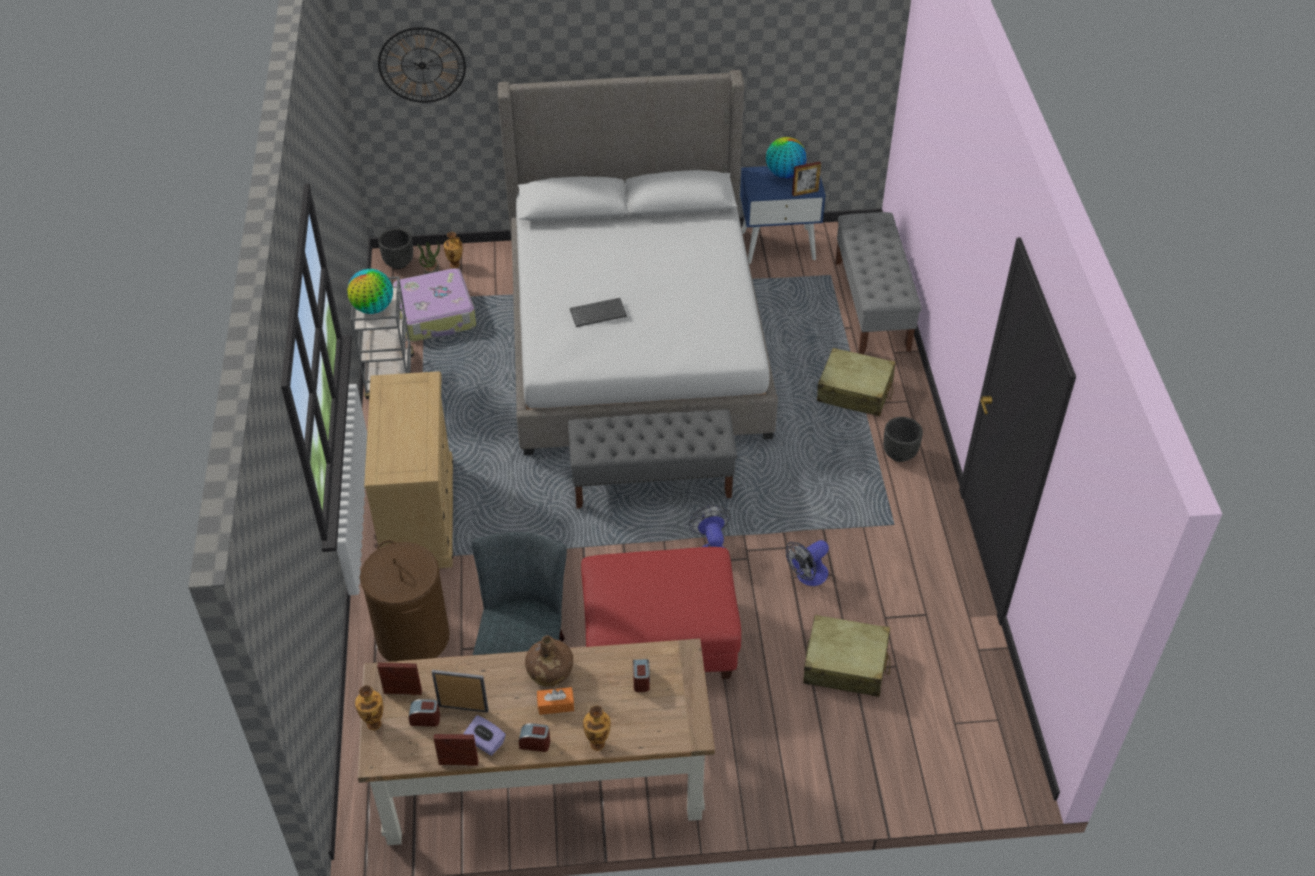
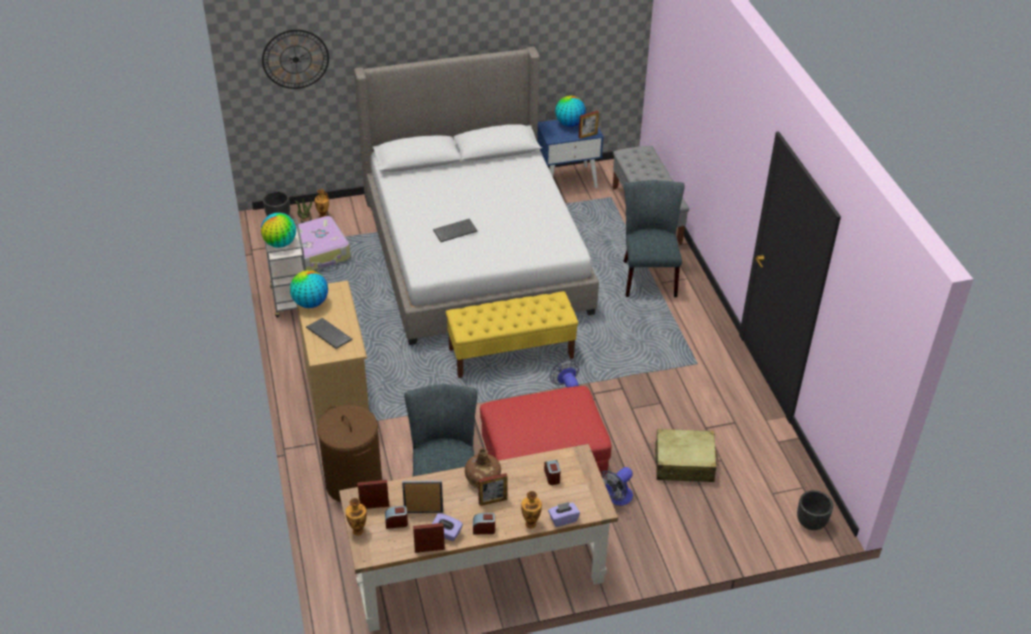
camera: 10 degrees left, 5 degrees down
(385, 398) = (310, 303): none -> globe
(397, 444) = (328, 334): none -> keyboard
(555, 705) = (493, 501): orange tissue box -> picture frame
(641, 743) = (563, 519): none -> purple tissue box
(652, 482) = (511, 353): grey bench -> yellow bench
(807, 576) = (642, 406): fan -> fan (616, 498)
(855, 391) = (647, 276): beige suitcase -> grey chair
(900, 454) = (690, 315): black planter -> black planter (811, 523)

